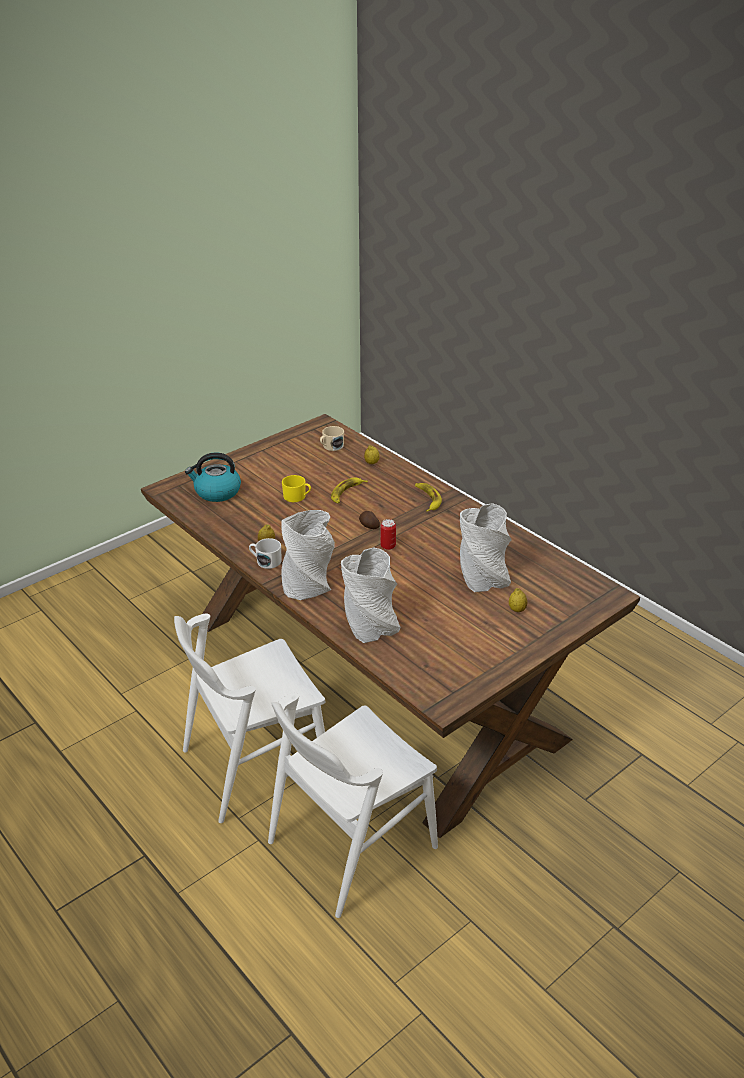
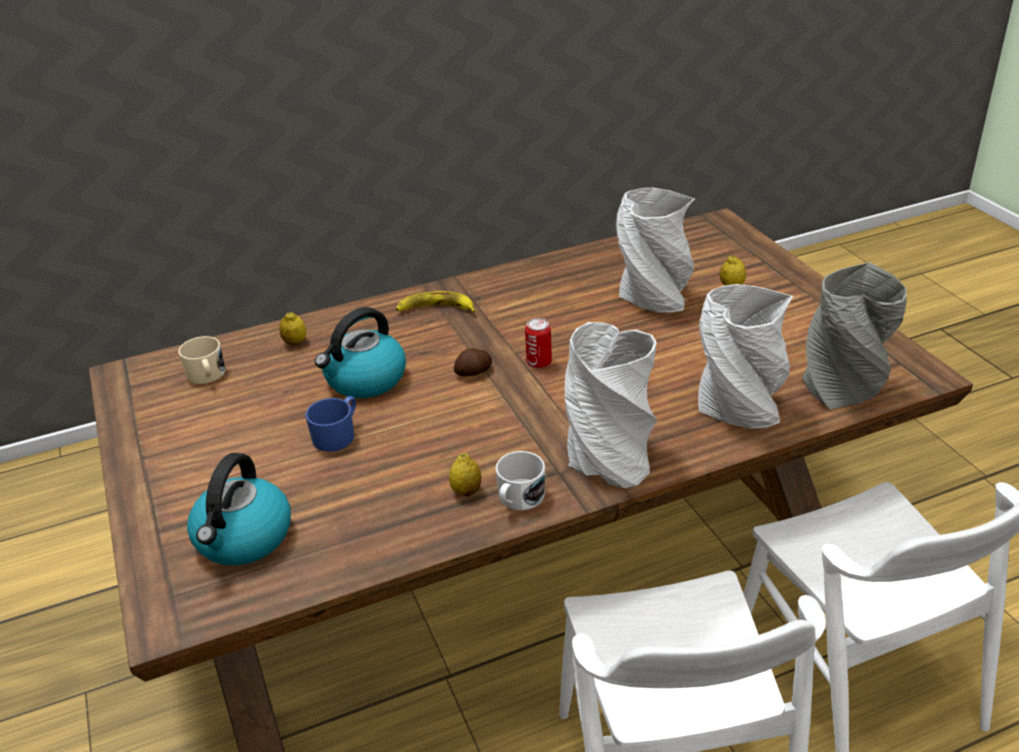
camera: 70 degrees left, 0 degrees up
(297, 497) = (337, 435): yellow mug -> blue mug
(346, 493) = (365, 380): banana -> kettle
(410, 668) = (844, 389): none -> grey vase

